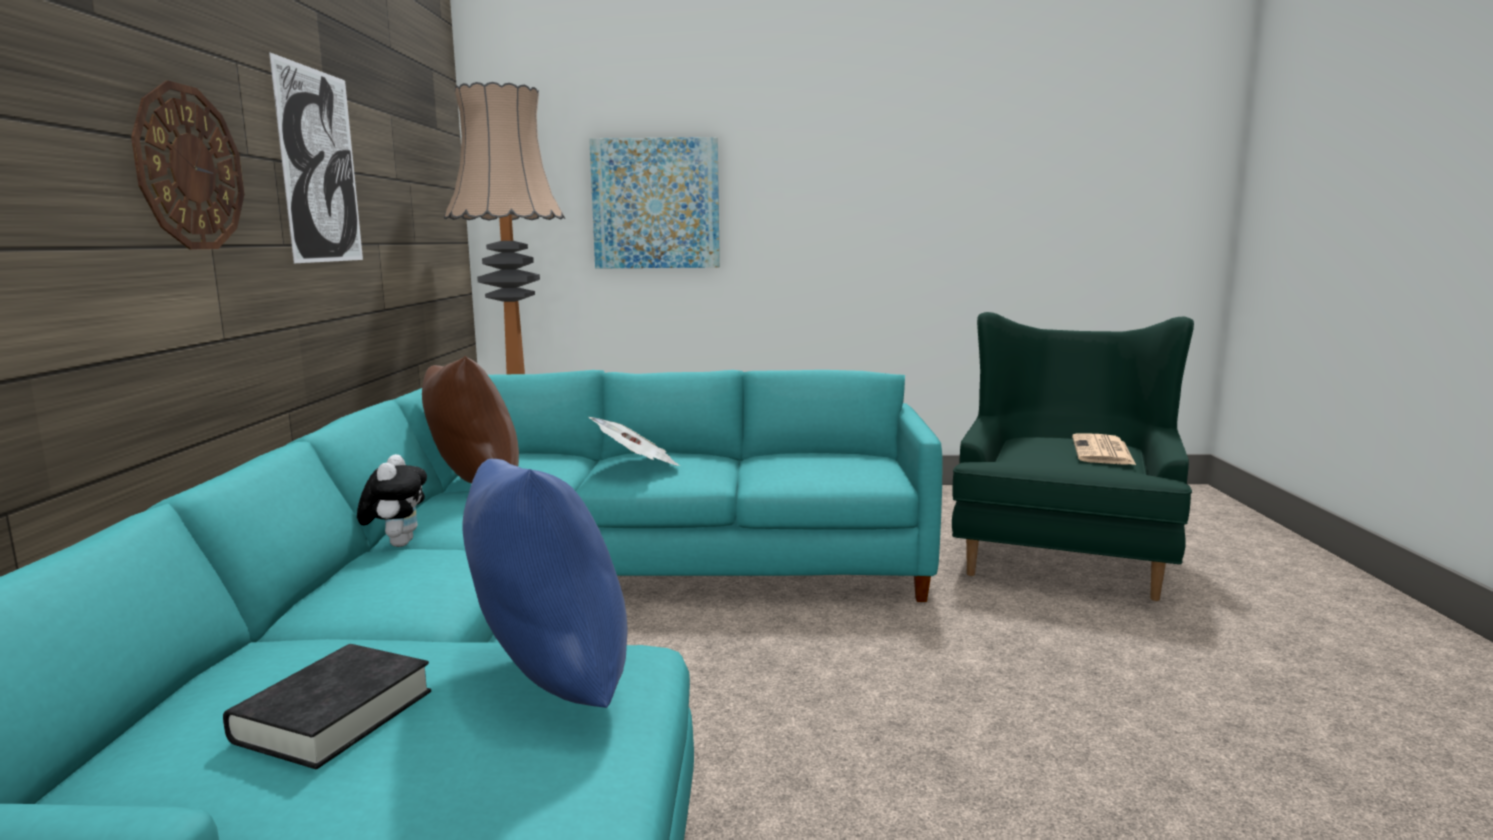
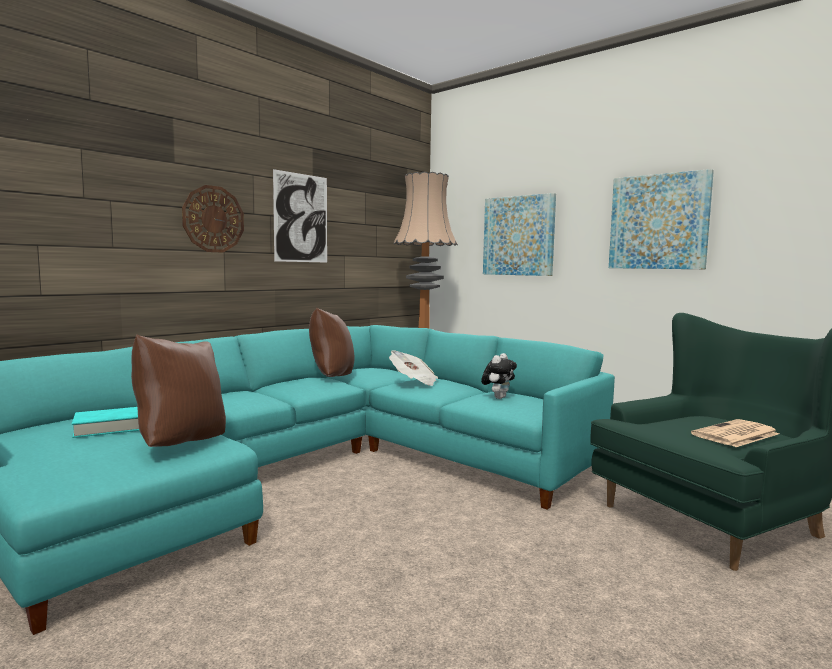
camera: 40 degrees right, 5 degrees down
(334, 716) = (108, 427): black book -> turquoise book
(397, 543) = (260, 390): plush toy -> plush toy (498, 397)
(546, 685) = (181, 443): blue pillow -> brown pillow
(873, 188) = (658, 222): none -> picture

